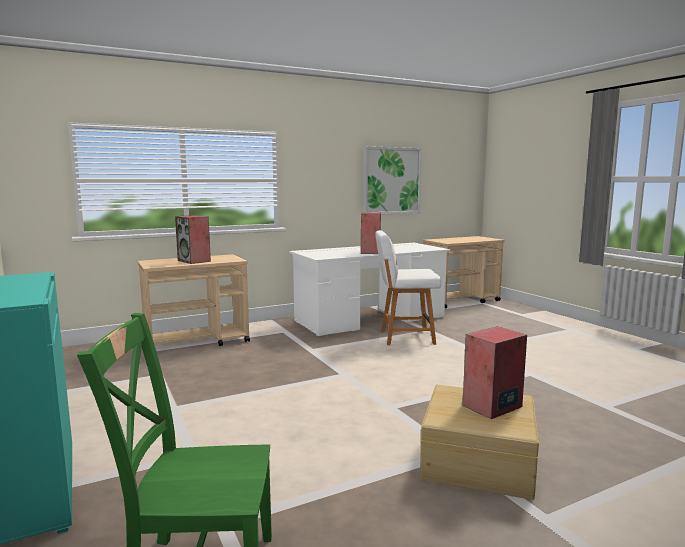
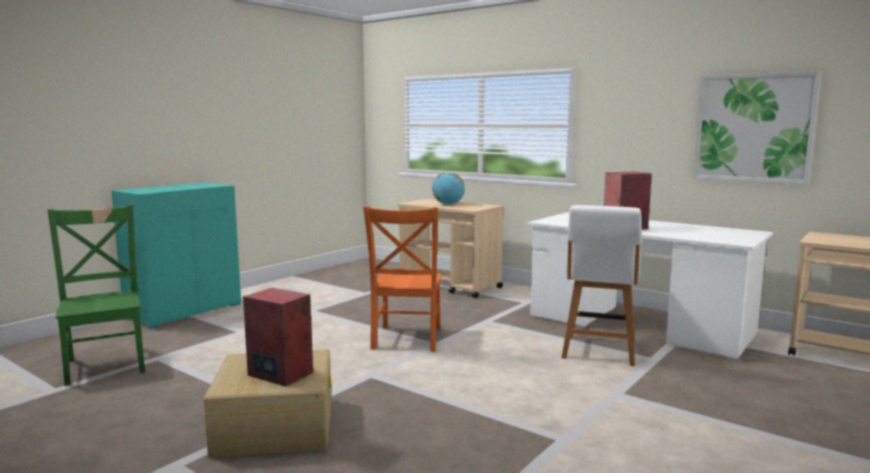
camera: 65 degrees right, 0 degrees up
(194, 261) = (448, 204): speaker -> globe
(322, 382) = (406, 340): none -> orange chair
(405, 337) = (599, 351): white chair -> white chair turned 135 degrees counterclockwise

